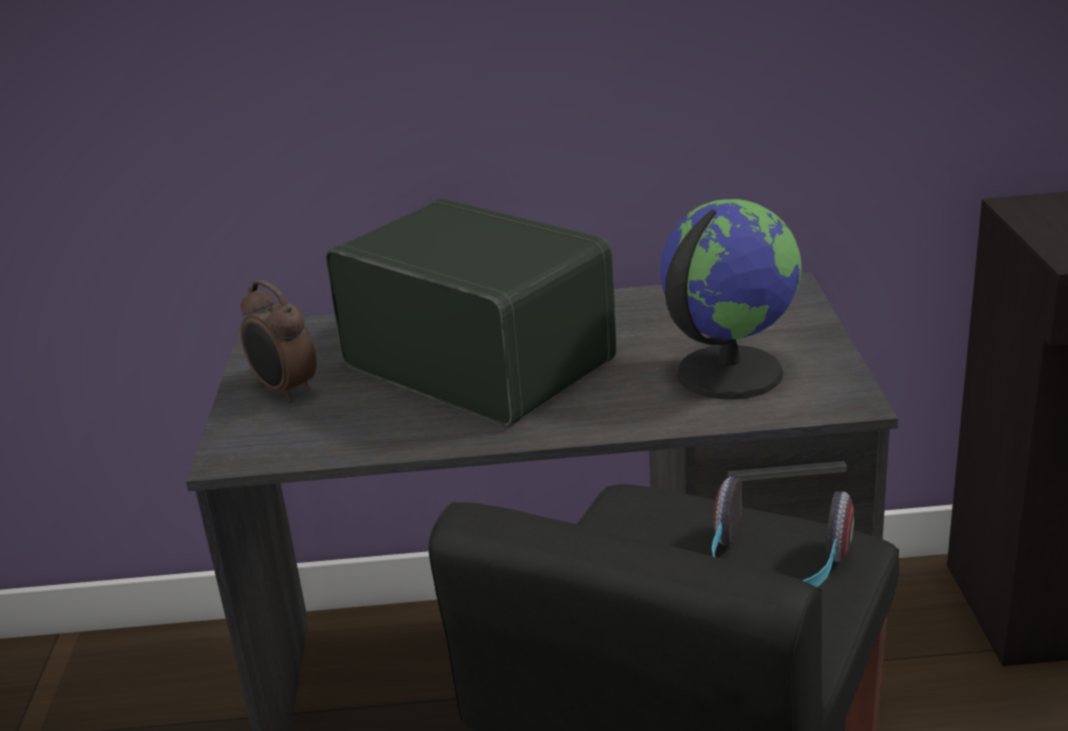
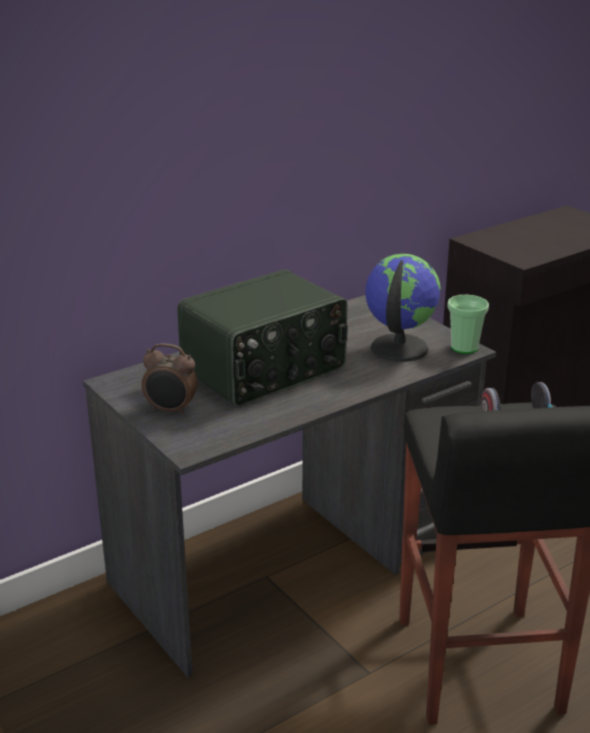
camera: 35 degrees left, 0 degrees up
(481, 362) = (265, 370): radio -> radio turned 135 degrees clockwise
(845, 397) = (464, 347): none -> cup

